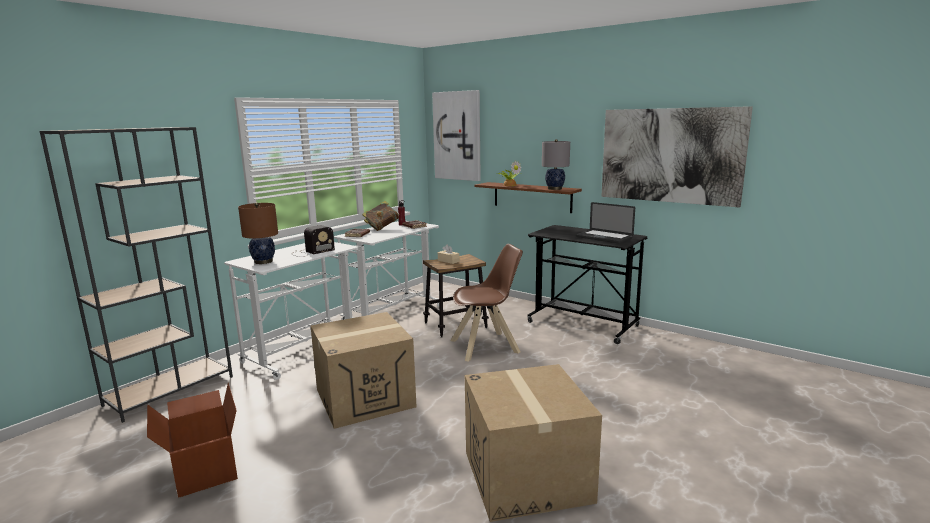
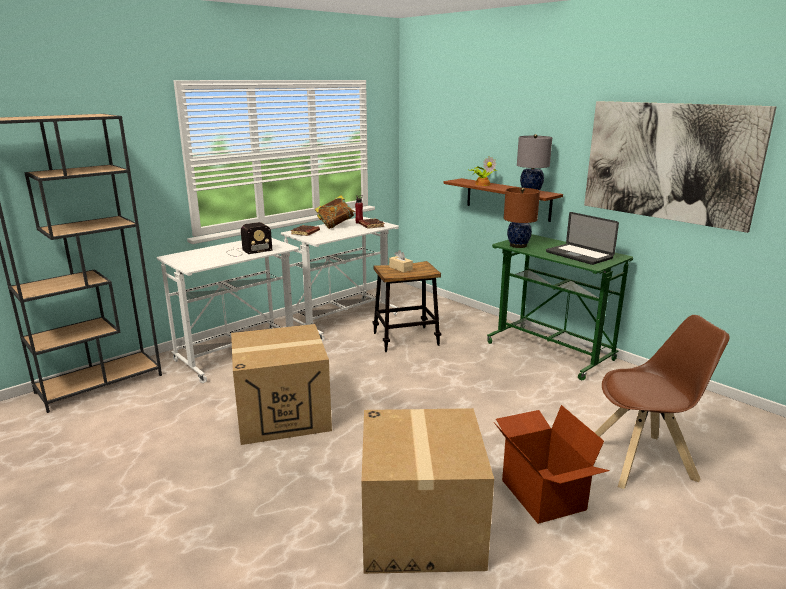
camera: 10 degrees right, 5 degrees up
(204, 470) = (104, 473): cardboard box -> cardboard box (541, 495)
(263, 261) = (194, 259): brown table lamp -> brown table lamp (518, 245)
(457, 136) = (431, 123): picture -> none
(486, 346) = (431, 368): brown chair -> brown chair (643, 460)
(583, 324) = (550, 351): black desk -> green desk

